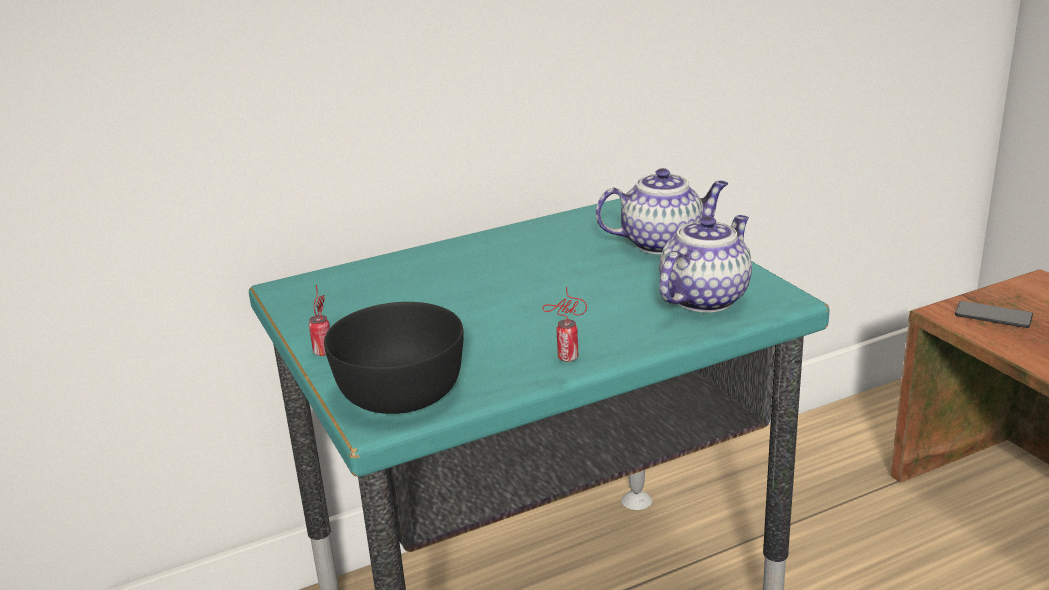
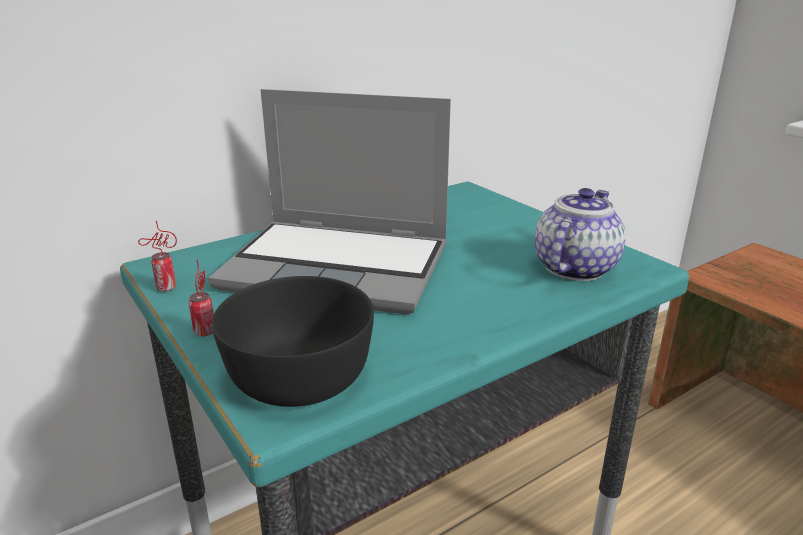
camera: 10 degrees left, 0 degrees up
(462, 294) = (340, 267): none -> laptop
(565, 357) = (466, 331): can -> can (164, 288)
(663, 243) = (512, 219): teapot -> none
(993, 316) = (740, 279): phone -> none

